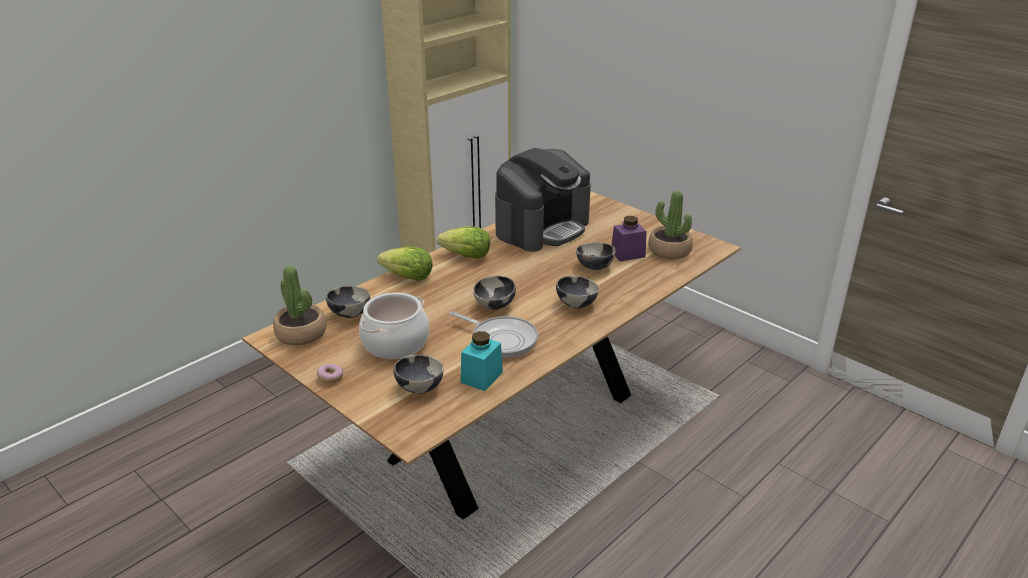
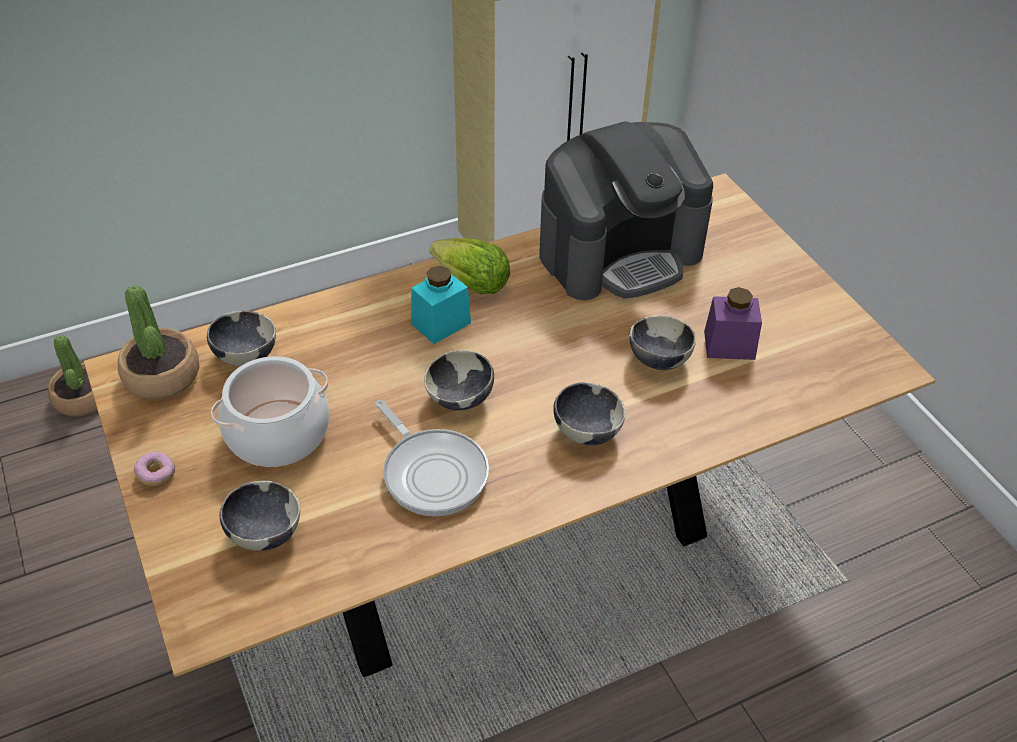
camera: 20 degrees right, 15 degrees up
(408, 277) = (364, 305): lettuce -> none
(481, 377) = (363, 541): turquoise jar -> turquoise jar (441, 323)
(669, 250) = (804, 356): potted plant -> potted plant (82, 398)

